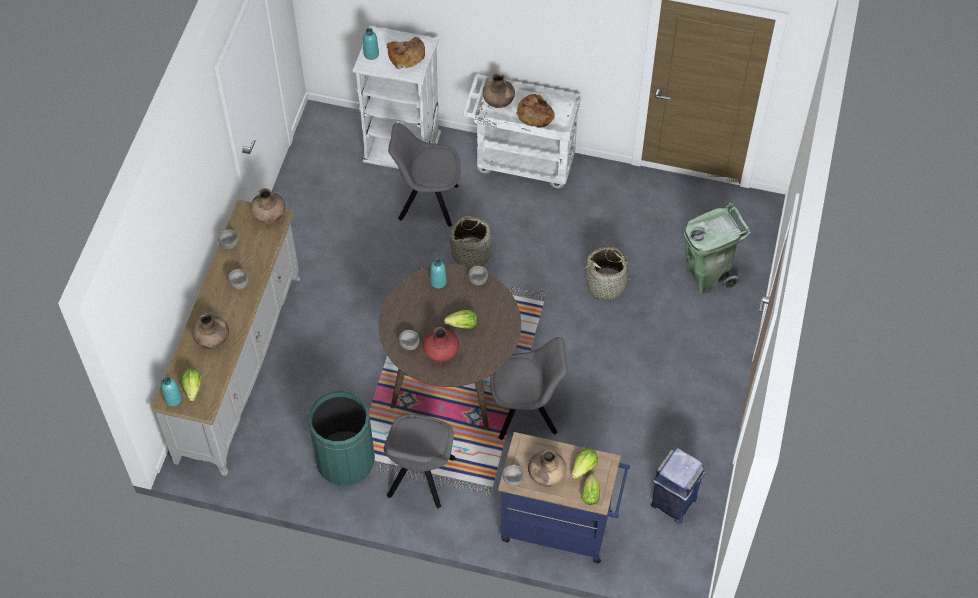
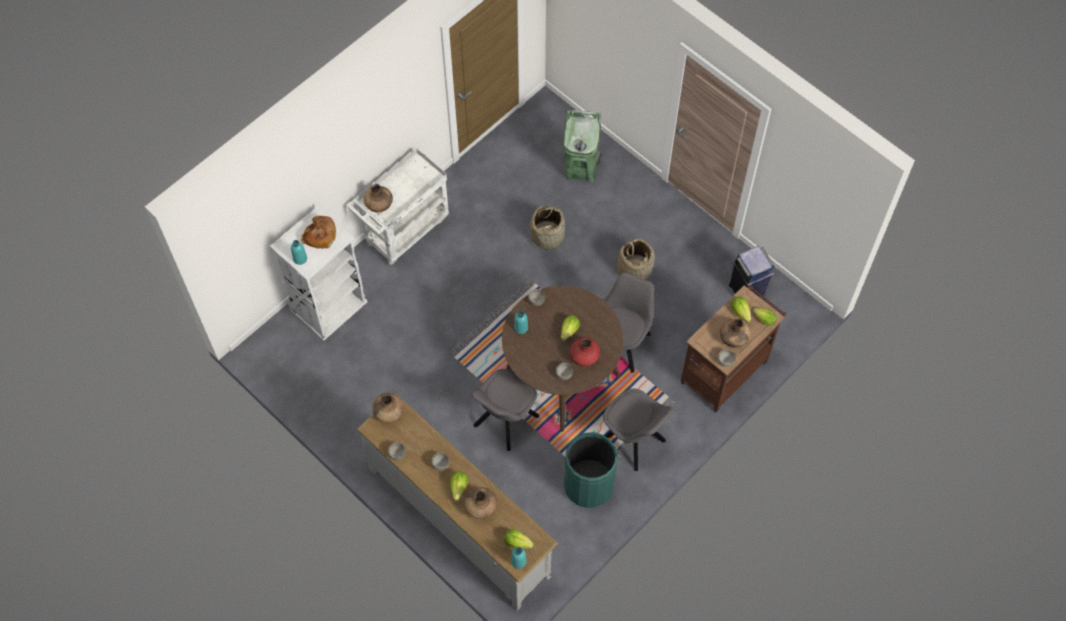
camera: 60 degrees left, 5 degrees up
(223, 310) = (458, 487): none -> lettuce
(427, 203) = (394, 315): grey chair -> grey chair (505, 421)
(471, 254) = (462, 309): basket -> basket (634, 269)
(535, 114) = (409, 187): bread -> none
(560, 528) = (726, 370): blue cart -> brown cart

